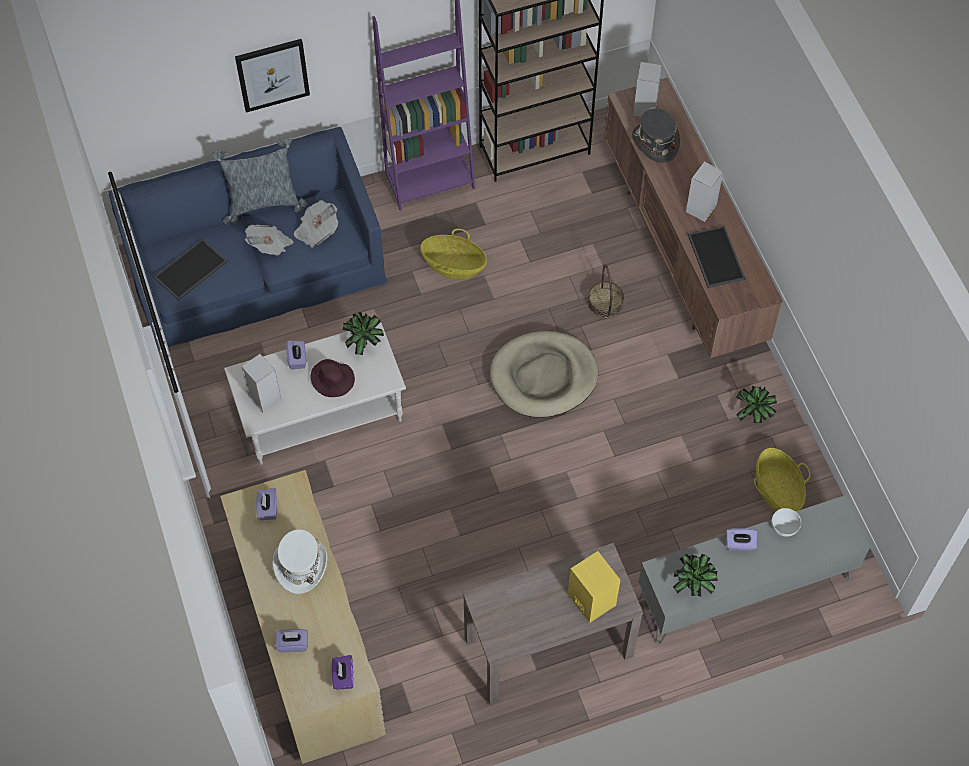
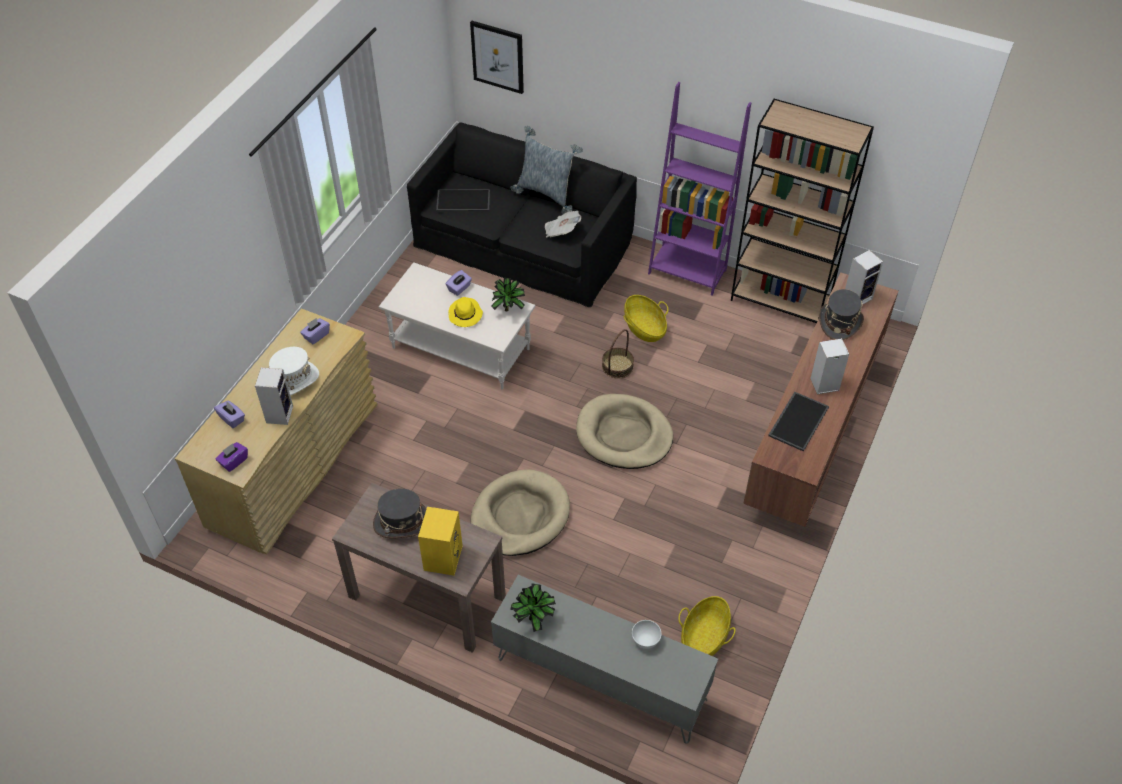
camera: 45 degrees right, 10 degrees down
(255, 265) = (523, 242): blue sofa -> black sofa
(263, 397) = (414, 293): speaker -> speaker (279, 413)
(270, 246) = (523, 220): newspaper -> none
(272, 74) = (595, 92): picture -> picture (498, 56)
(333, 380) = (465, 315): purple hat -> yellow hat
(527, 601) = (401, 522): none -> grey hat
(542, 517) = (520, 516): none -> beige dog bed
(605, 303) = (720, 423): basket -> basket (617, 366)
(740, 544) = (600, 623): purple tissue box -> none
(753, 417) = (742, 575): potted plant -> none

